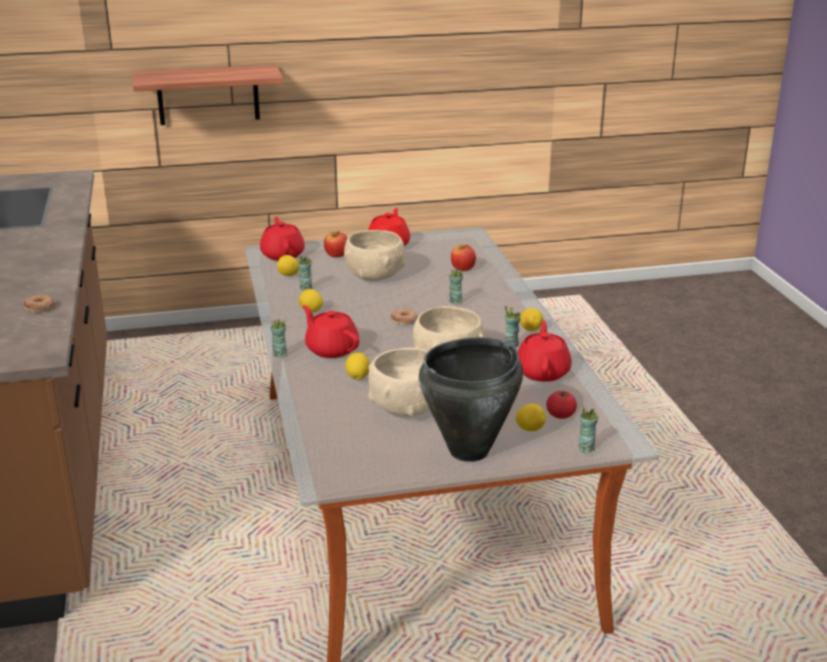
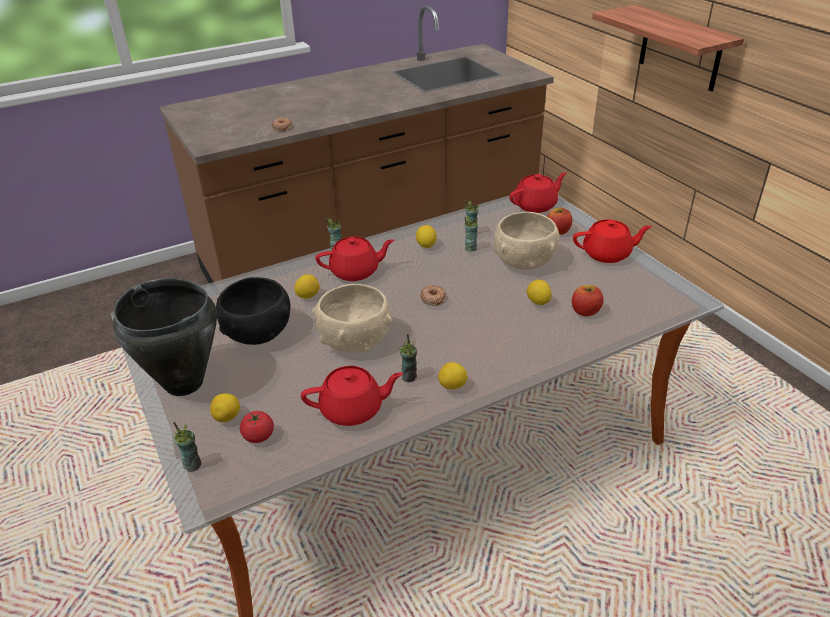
camera: 75 degrees right, 10 degrees up
(288, 275) = (493, 218): lemon -> lemon (538, 302)
(331, 349) = (356, 271): red teapot -> red teapot turned 45 degrees clockwise
(407, 407) = (258, 333): beige bowl -> black bowl
(455, 301) = (494, 321): cup -> cup (470, 248)

